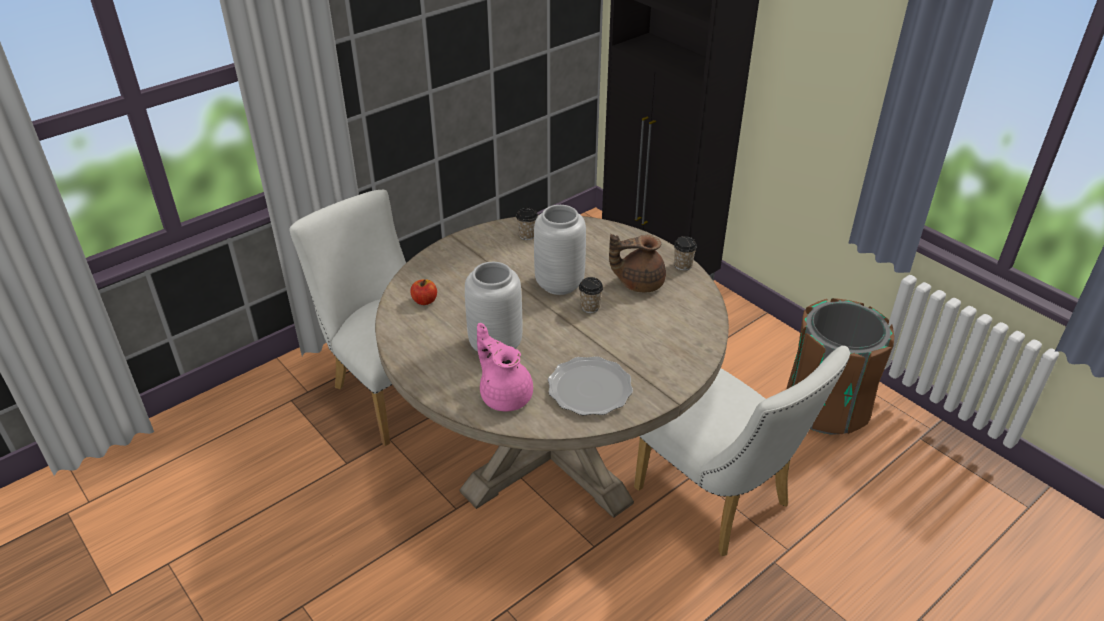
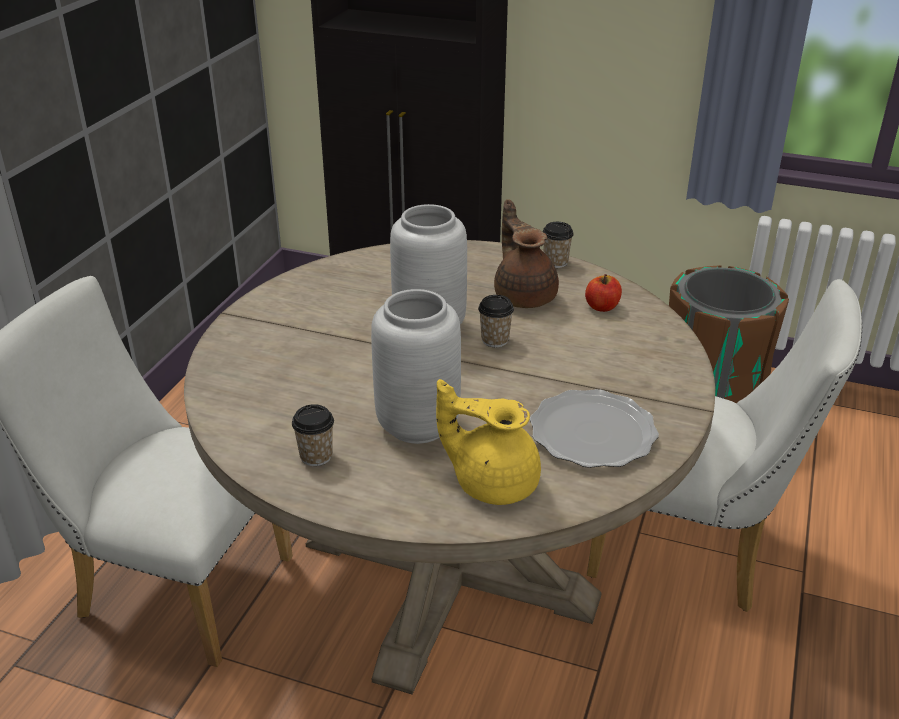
camera: 30 degrees left, 5 degrees down
(424, 301) = (261, 404): apple -> apple (602, 307)
(505, 395) = (492, 482): pink teapot -> yellow teapot
(527, 235) = (331, 284): cup -> cup (316, 456)
(638, 282) = (524, 295): brown teapot -> brown teapot turned 105 degrees clockwise

